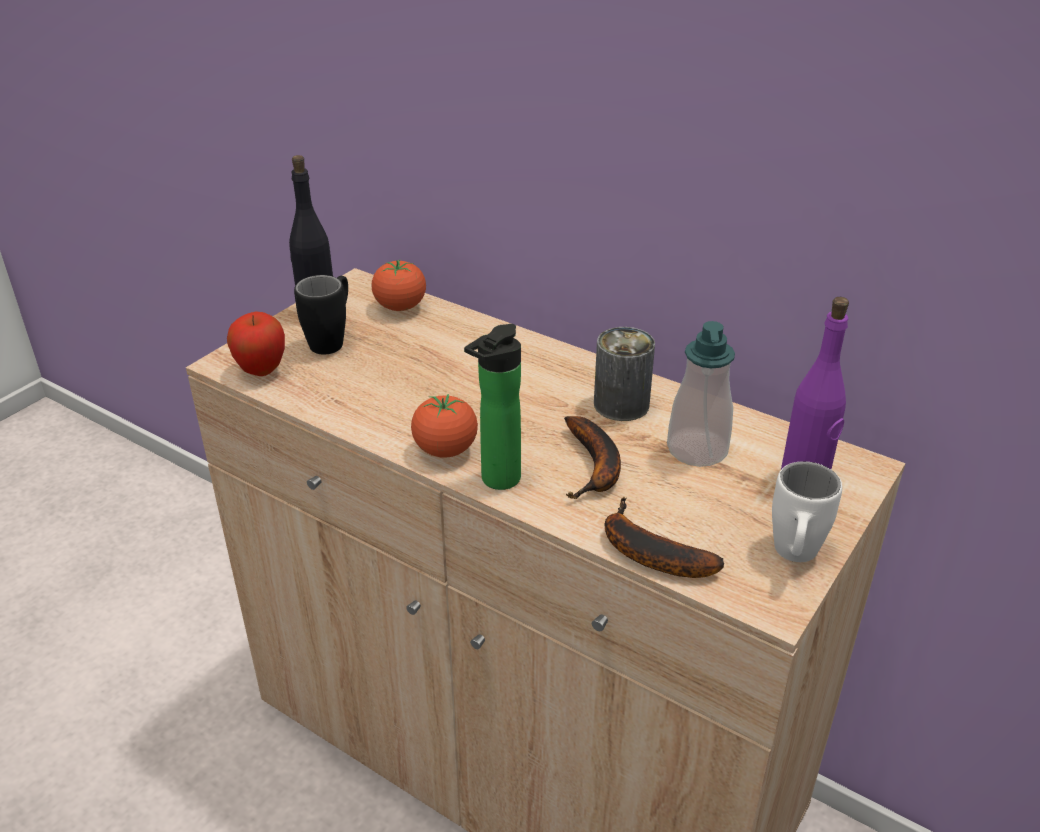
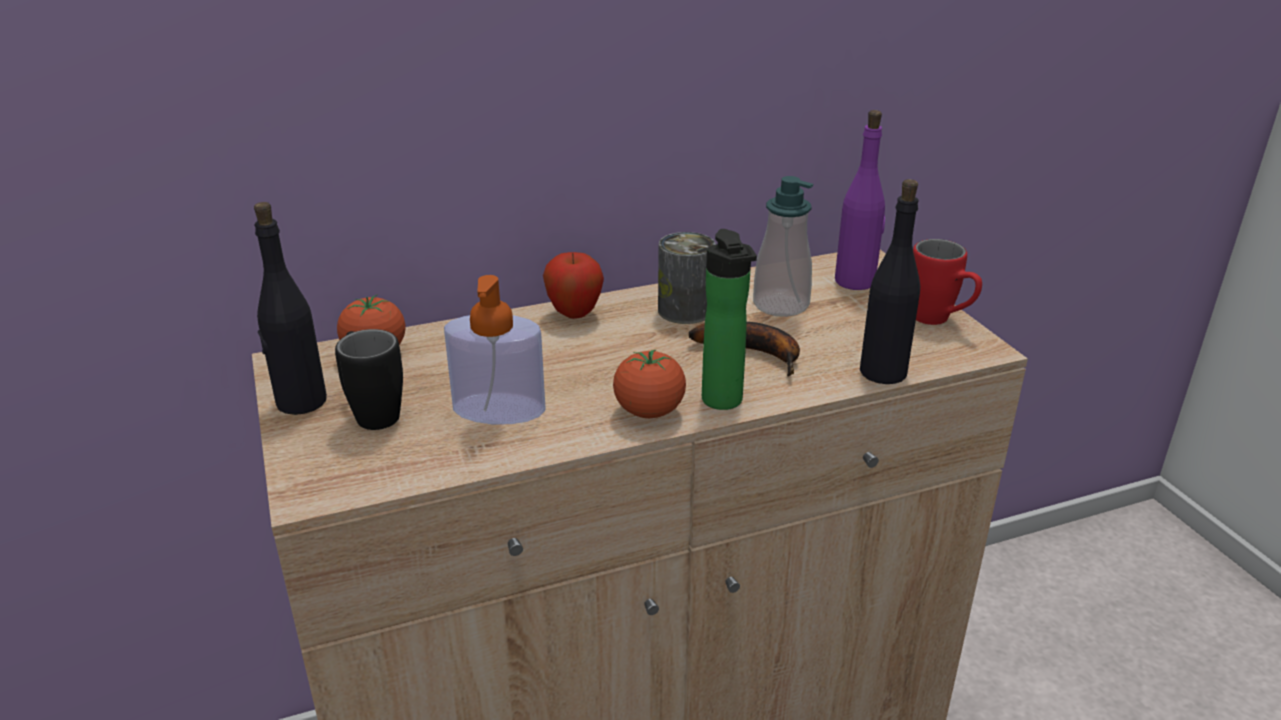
camera: 55 degrees left, 5 degrees down
(261, 371) = (364, 474): apple -> apple (574, 314)
(382, 385) = (499, 409): none -> soap dispenser
(647, 552) = (883, 372): banana -> black bottle
(794, 558) = (939, 321): white mug -> red mug

